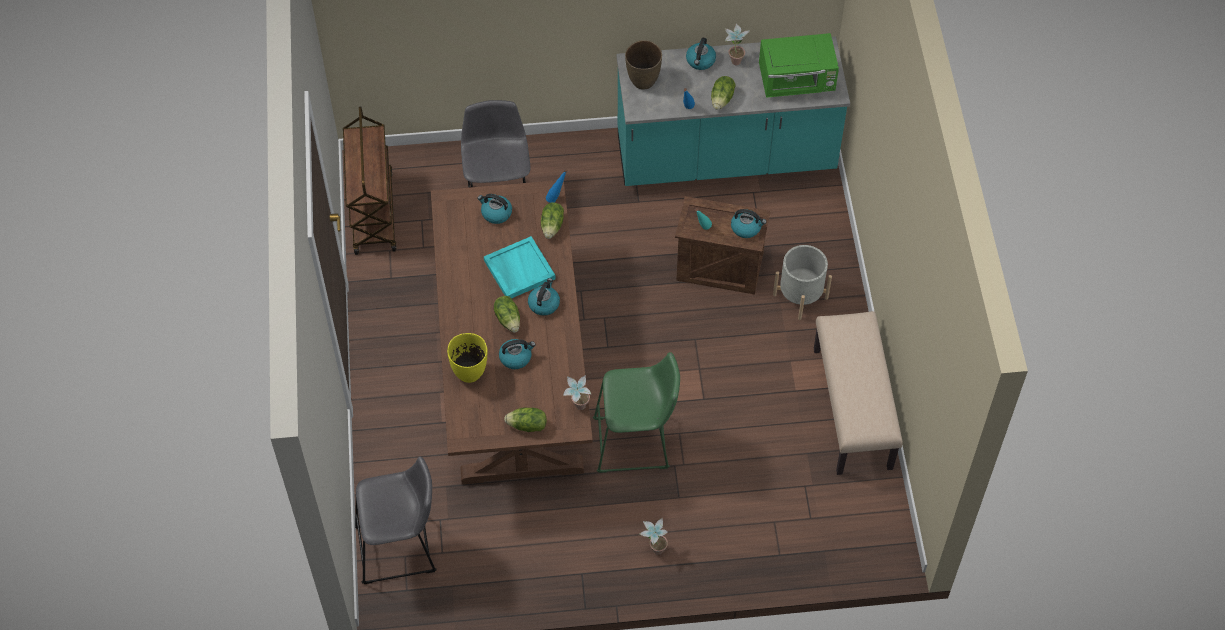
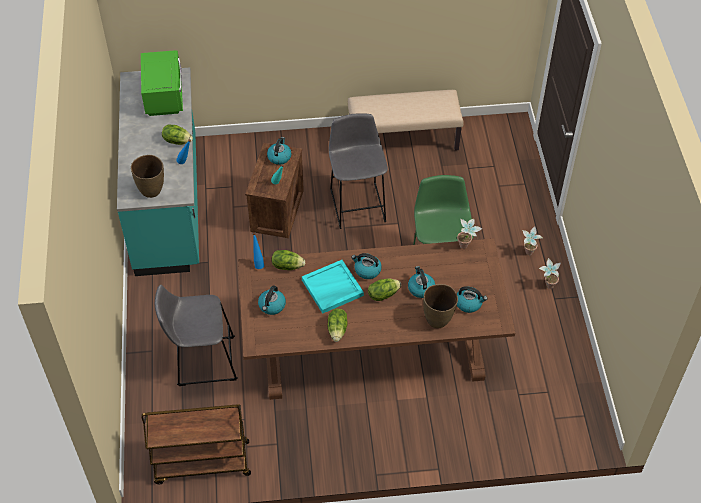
camera: 90 degrees left, 5 degrees down
(401, 549) = (548, 421): grey stool -> grey stool (357, 203)
(470, 373) = (438, 319): yellow vase -> brown vase
(527, 426) = (485, 279): lettuce -> lettuce (338, 330)
(700, 61) = (134, 153): kettle -> kettle (469, 303)
(734, 59) = (135, 132): potted plant -> potted plant (547, 286)
(800, 296) = (306, 164): grey planter -> none

